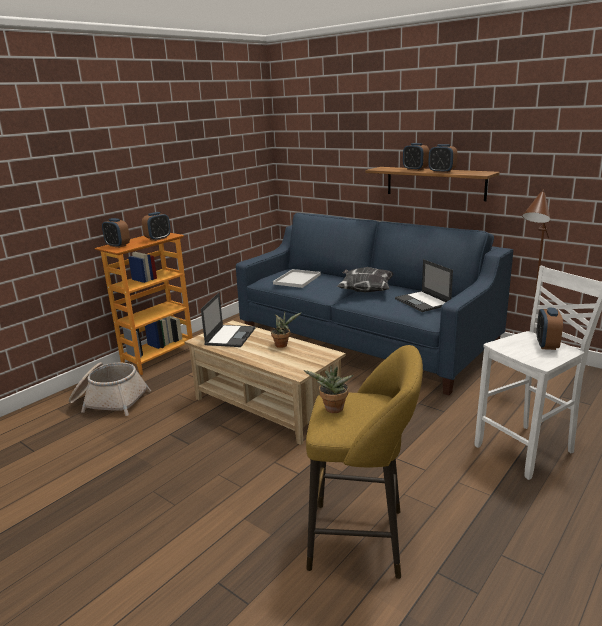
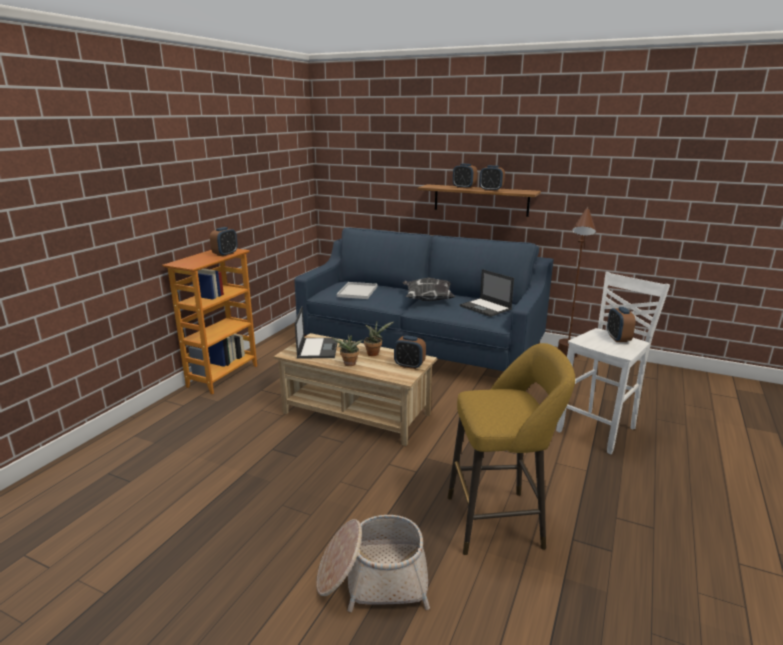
camera: 15 degrees left, 0 degrees up
(109, 401) = (190, 423): basket -> basket (373, 578)
(117, 245) = (186, 262): alarm clock -> alarm clock (409, 365)
(332, 410) = (484, 405): potted plant -> potted plant (349, 364)

